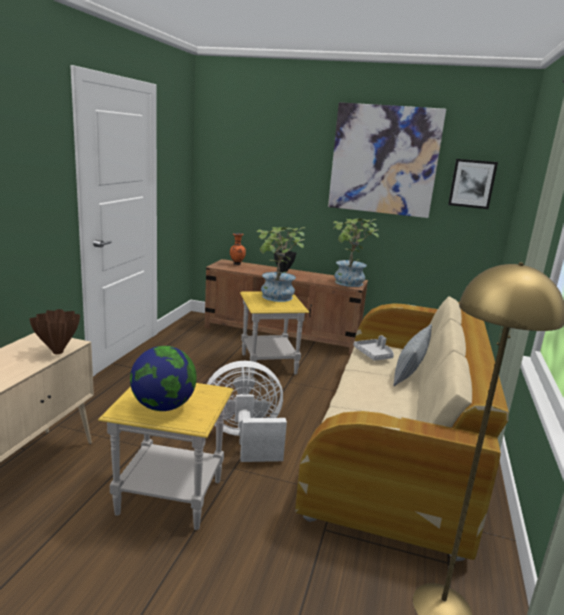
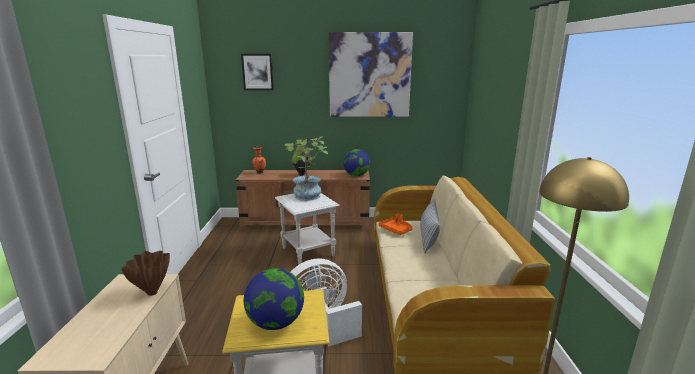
camera: 15 degrees left, 0 degrees up
(268, 363) = (307, 251): yellow side table -> white side table
(348, 284) = (356, 175): potted plant -> globe
(374, 354) = (396, 230): grey tray -> orange tray
(472, 183) = (437, 87): picture -> picture (258, 72)

